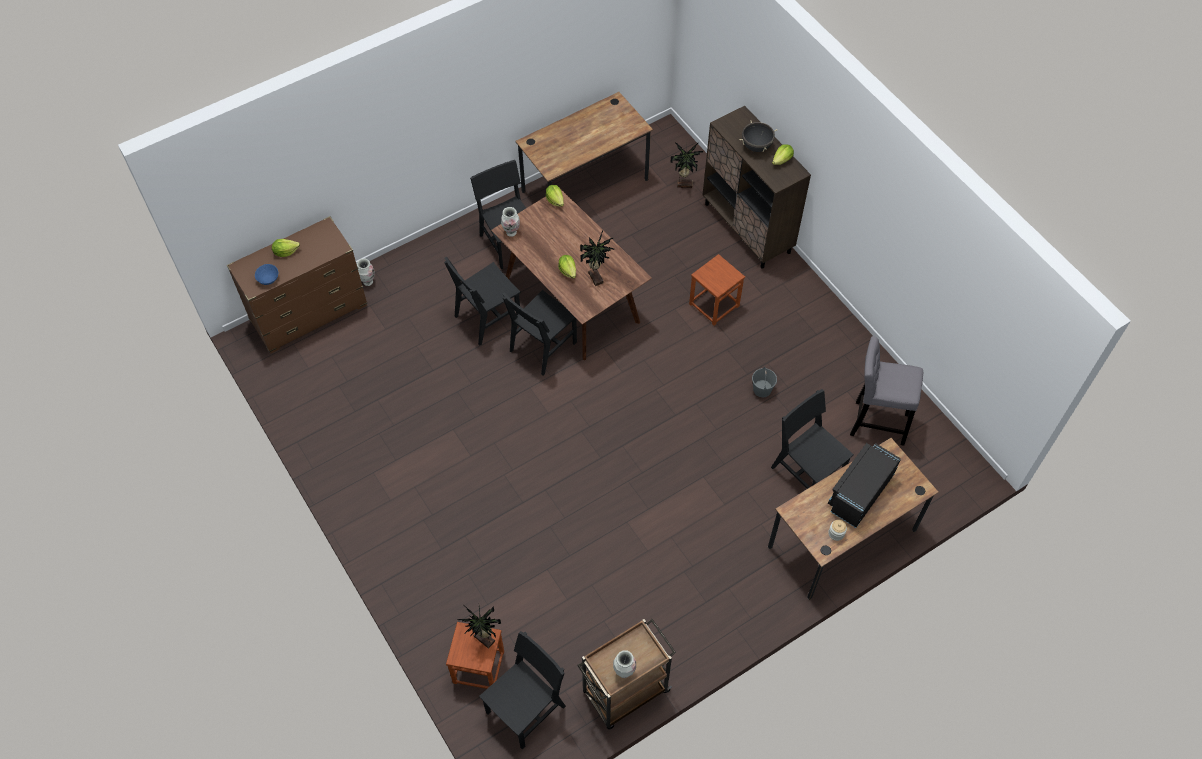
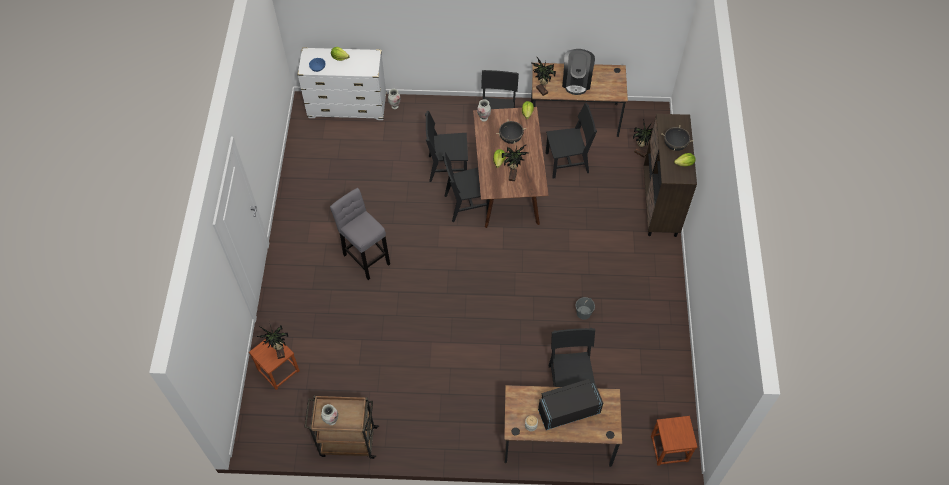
camera: 35 degrees right, 0 degrees up
(309, 313) = (347, 107): brown dresser -> white dresser
(526, 709) = (285, 412): black chair -> black chair (567, 163)
(551, 167) = (541, 91): none -> potted plant
(560, 238) = (510, 139): none -> black cooking pot
(581, 136) = (576, 81): none -> coffee machine
(714, 304) = (596, 240): brown stool -> brown stool (669, 448)
(875, 422) = (642, 380): grey stool -> grey stool (365, 257)

